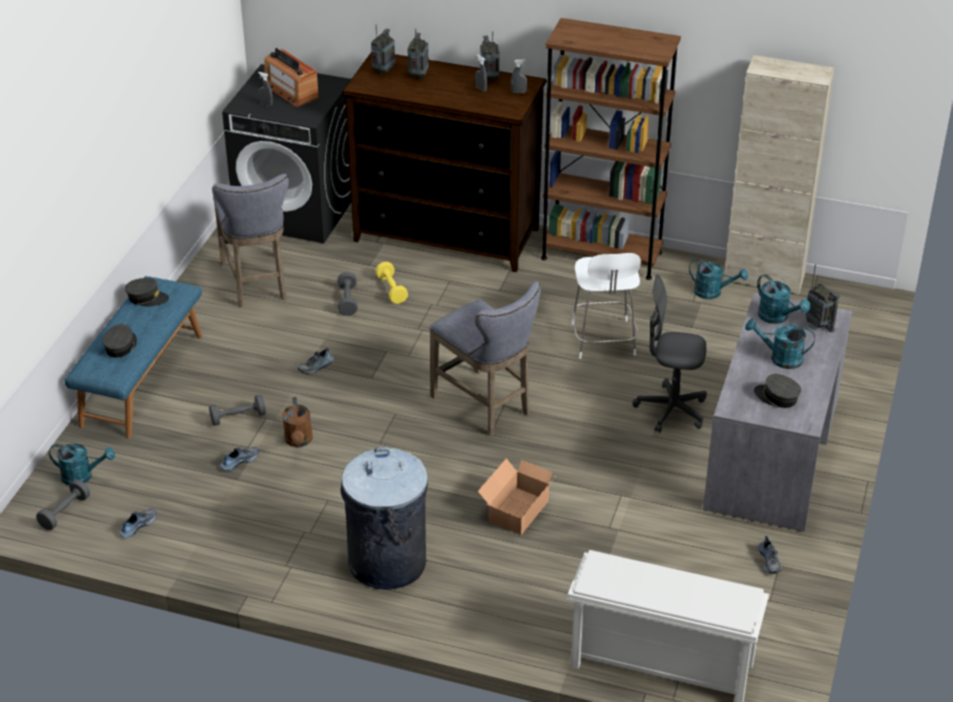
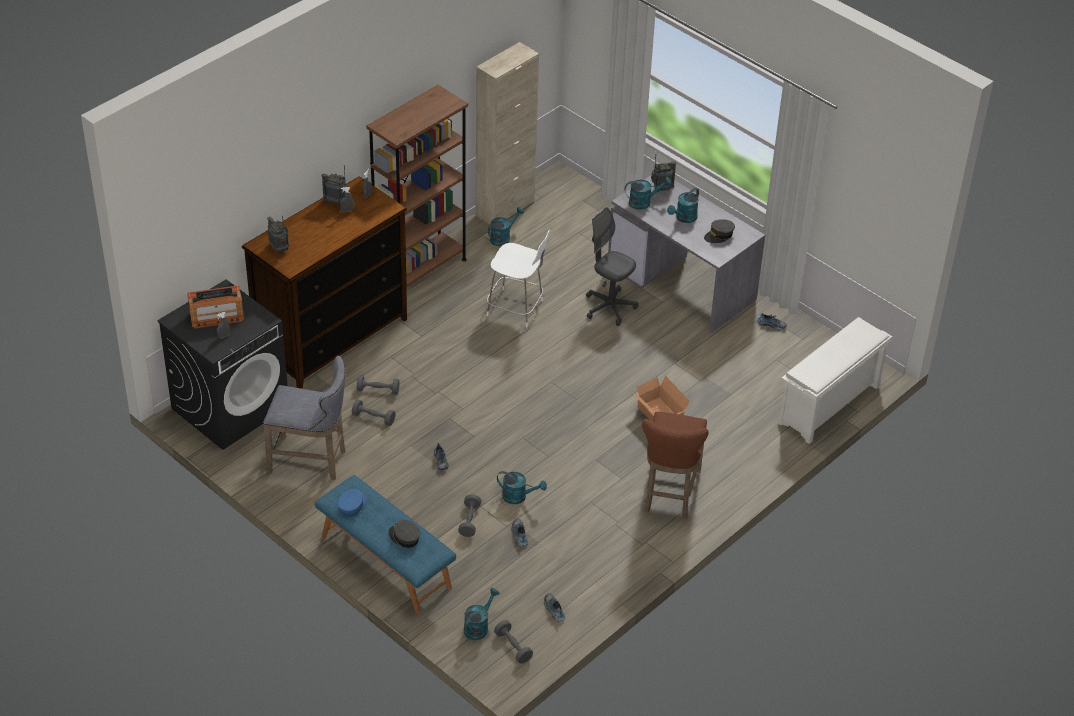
camera: 65 degrees left, 5 degrees up
(147, 298) = (352, 506): grey cap -> blue cap
(299, 441) = (518, 497): brown watering can -> turquoise watering can
(386, 562) = (669, 493): grey trash can -> brown stool
(391, 290) = (378, 390): yellow dumbbell -> grey dumbbell
(418, 75) = (301, 234): radio -> none
(485, 406) = (546, 391): grey stool -> none
(671, 410) = (609, 307): grey office chair -> grey office chair turned 90 degrees clockwise

